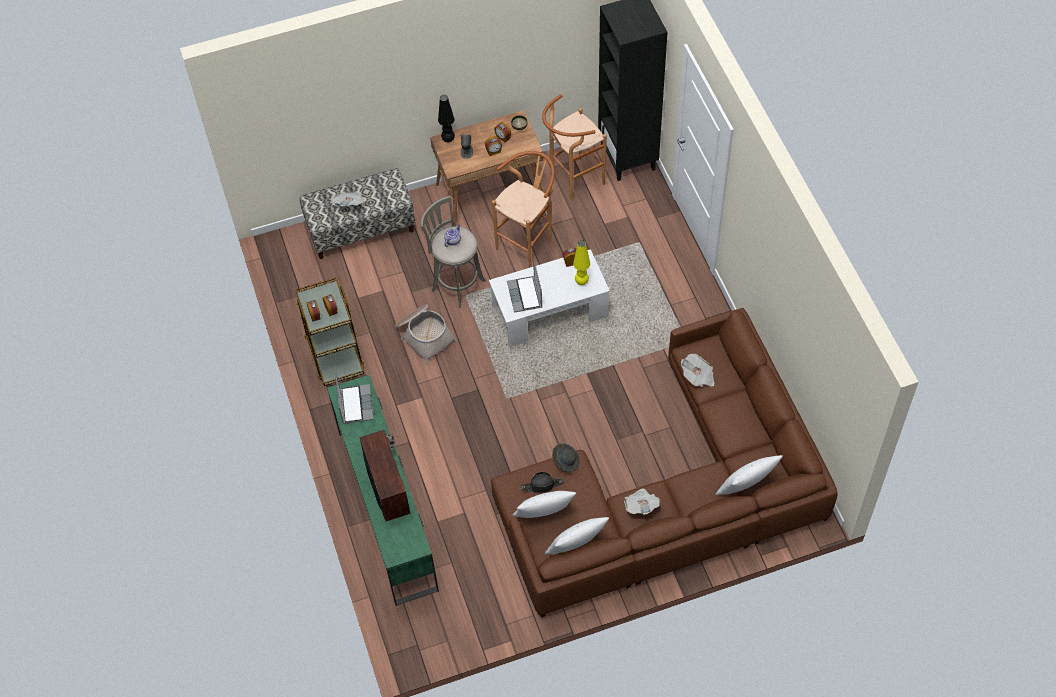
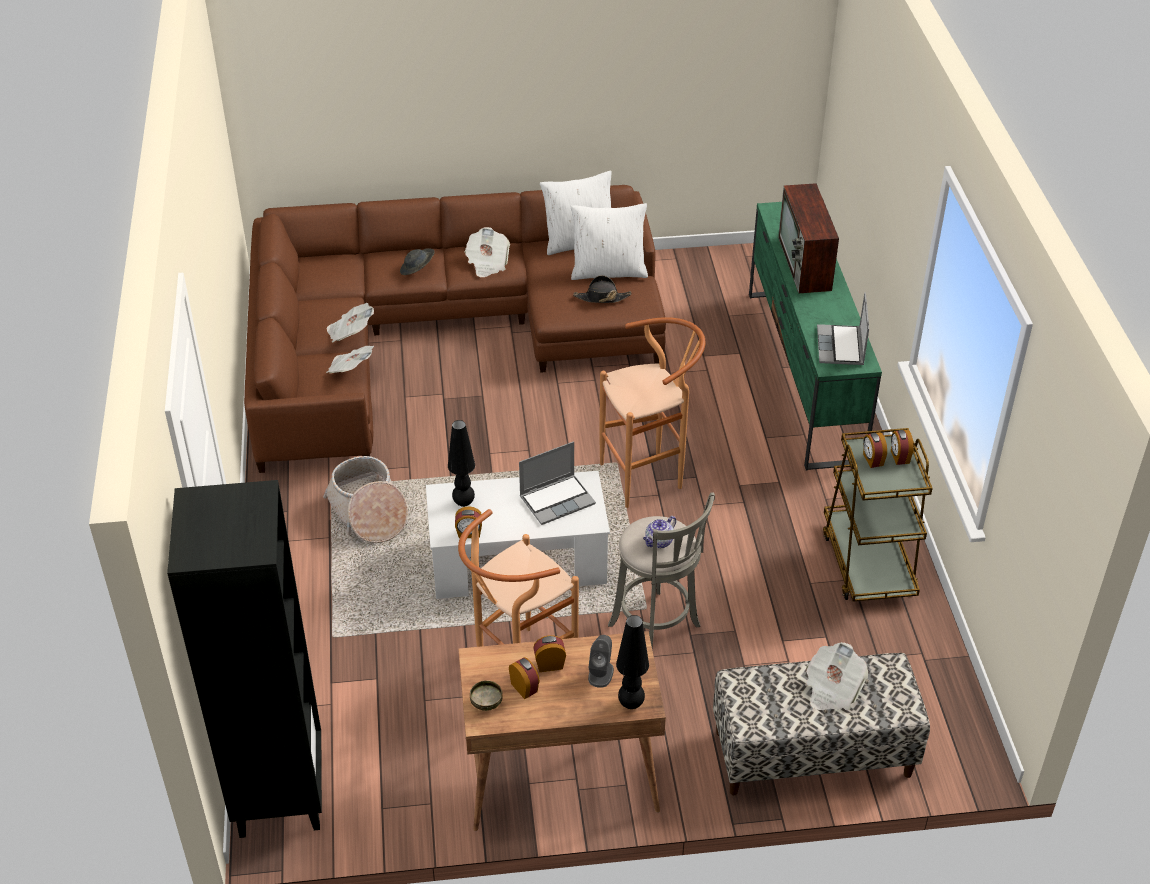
camera: 170 degrees left, 15 degrees down
(424, 335) = (723, 563): basket -> basket (368, 513)
(525, 295) = (557, 500): laptop -> laptop turned 60 degrees clockwise
(566, 461) = (564, 317): grey hat -> grey hat (417, 270)
(572, 182) = (402, 765): brown stool -> brown stool (649, 476)
(581, 282) = (463, 503): yellow table lamp -> black table lamp
(713, 410) = (350, 333): none -> newspaper
(746, 488) = (354, 260): white pillow -> none

